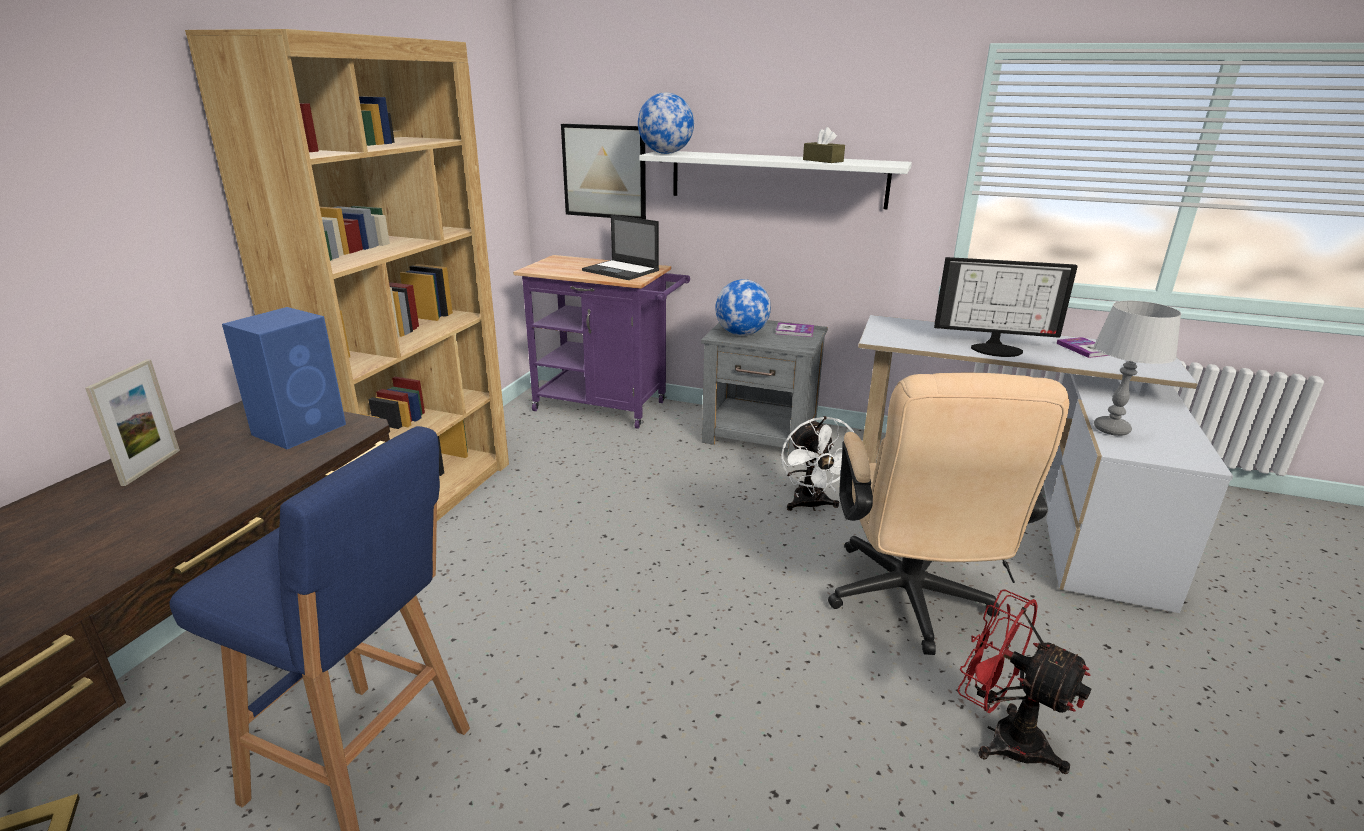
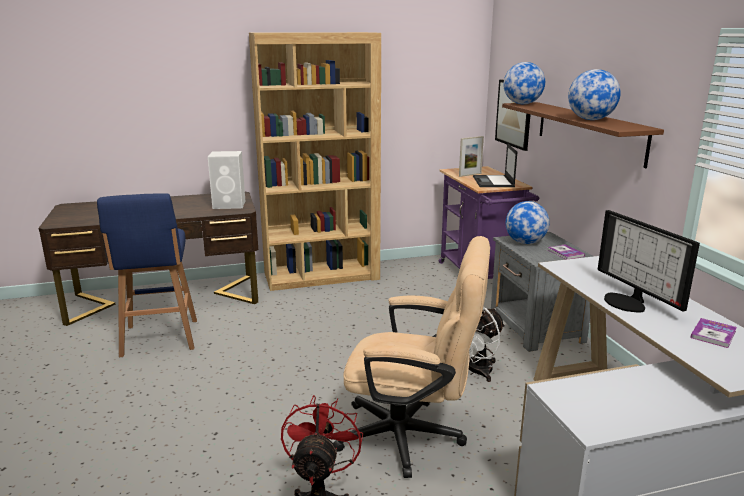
camera: 55 degrees right, 5 degrees down
(151, 467) = (179, 201): picture frame -> picture frame (470, 175)
(301, 429) = (230, 205): blue speaker -> white speaker
(777, 179) = (588, 131): white shelf -> brown shelf
(823, 161) = (590, 120): brown tissue box -> globe
(910, 605) = (412, 437): beige office chair -> beige office chair turned 135 degrees counterclockwise
(1111, 429) = (592, 383): grey table lamp -> none

